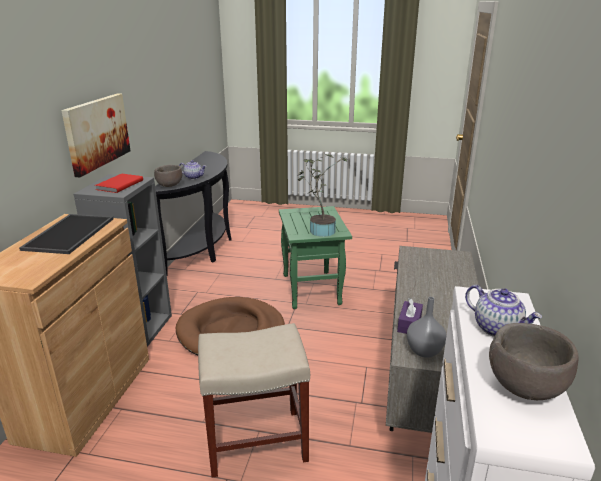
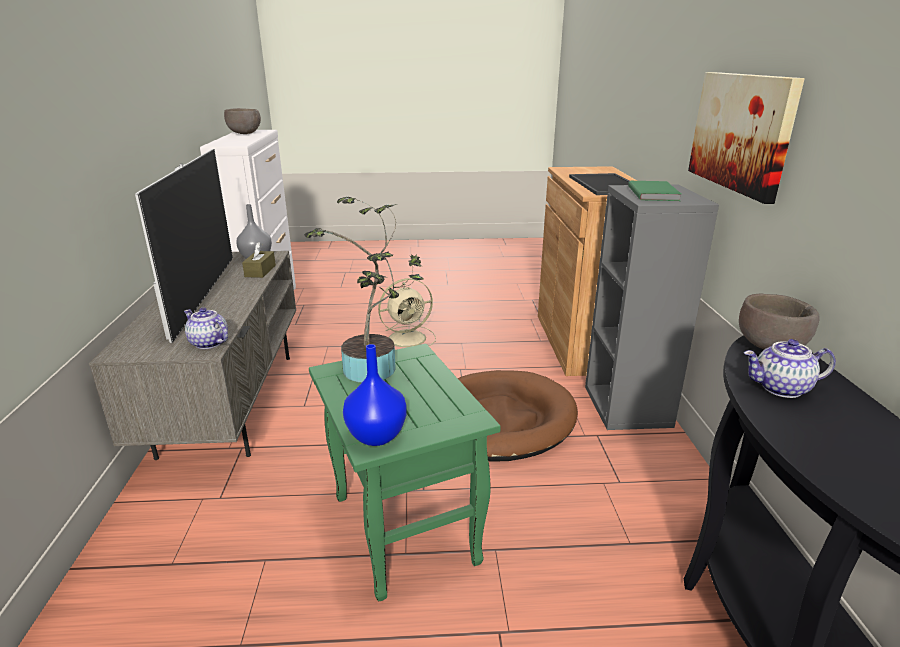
camera: 165 degrees right, 0 degrees up
(118, 185) = (654, 193): red book -> green book
(255, 442) = (408, 338): beige stool -> beige fan
(325, 210) = (375, 436): none -> blue vase
(409, 324) = (260, 271): purple tissue box -> brown tissue box
(443, 297) = (204, 294): none -> television
(497, 328) = (238, 139): teapot -> teapot (208, 343)

